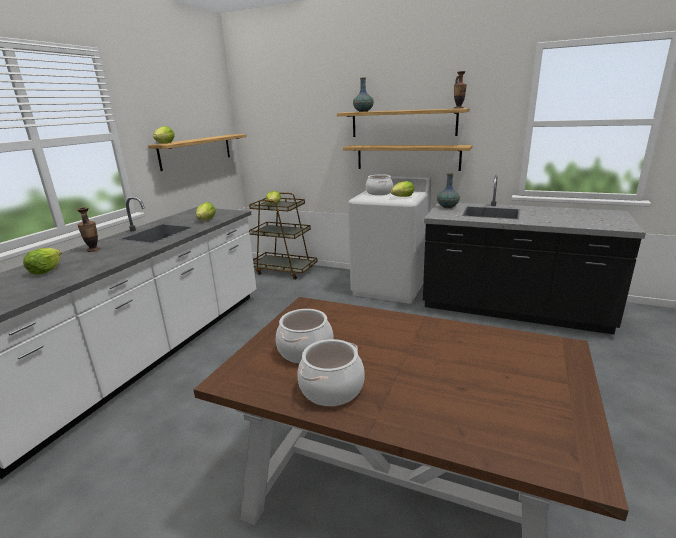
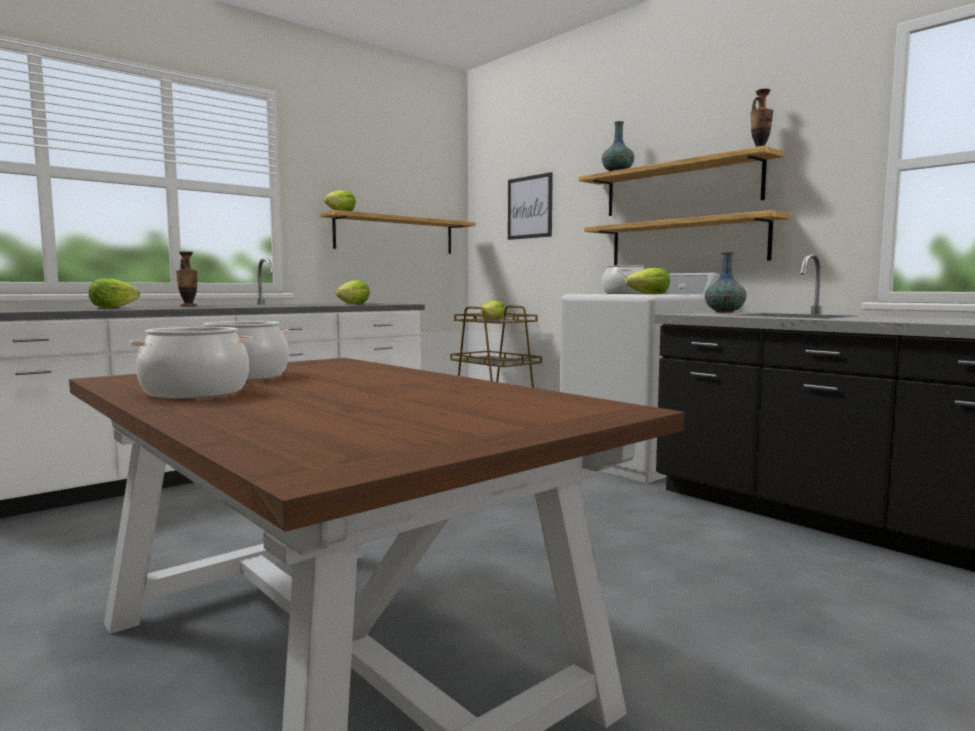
camera: 25 degrees right, 15 degrees down
(289, 125) = (529, 207): none -> picture

